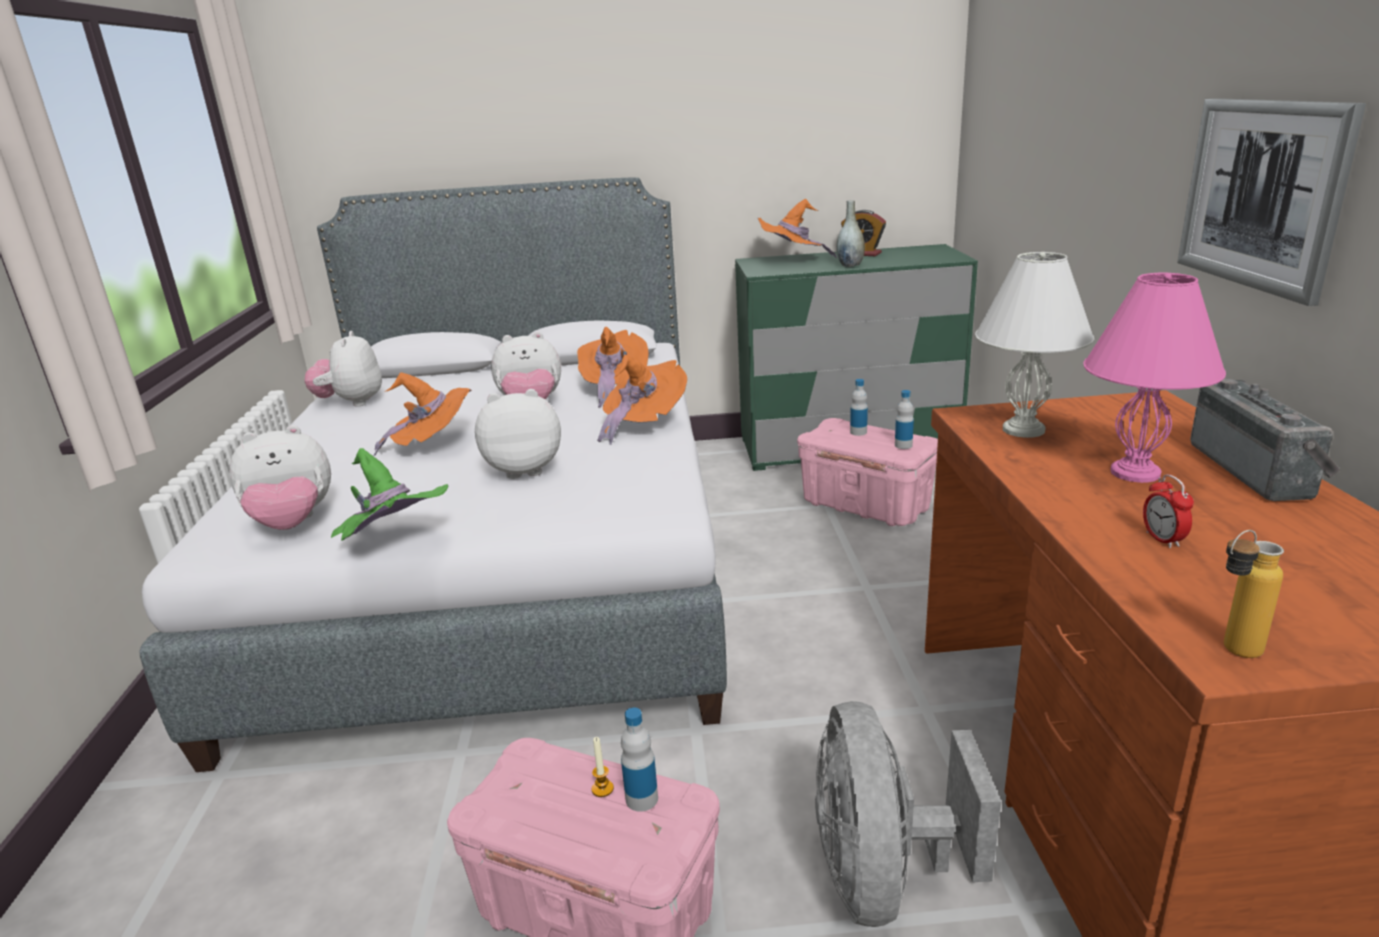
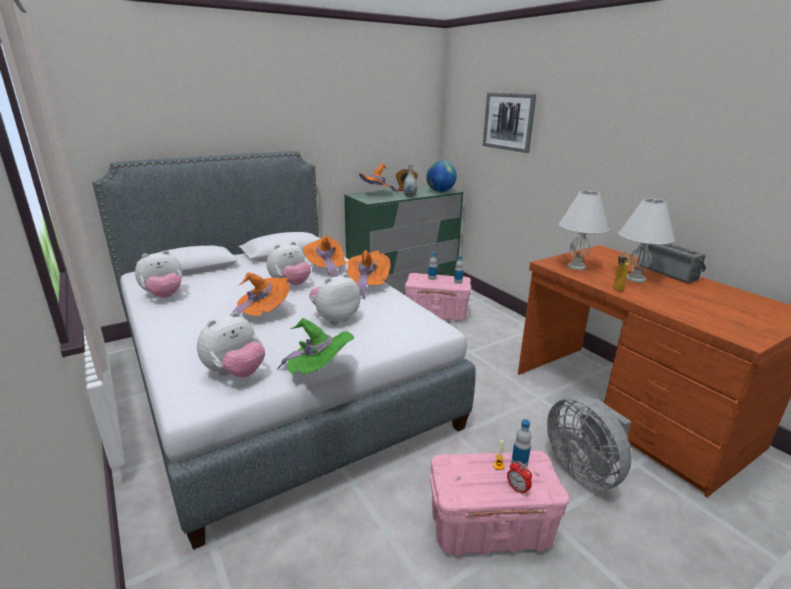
camera: 30 degrees left, 0 degrees up
(351, 403) = (164, 296): plush toy -> plush toy turned 90 degrees counterclockwise
(927, 258) = (440, 191): none -> globe
(1136, 473) = (636, 279): pink table lamp -> white table lamp
(1162, 539) = (677, 302): alarm clock -> alarm clock (517, 489)
(1231, 653) = (747, 337): bottle -> bottle (616, 290)
(1262, 194) = (646, 166): picture -> picture (508, 121)

